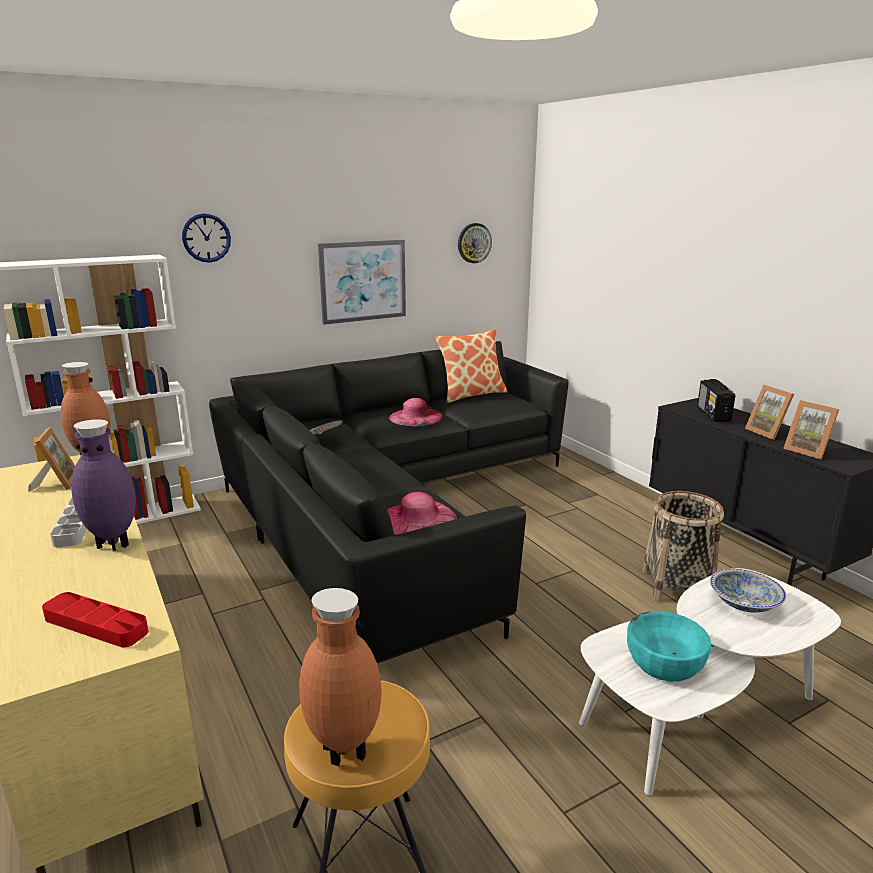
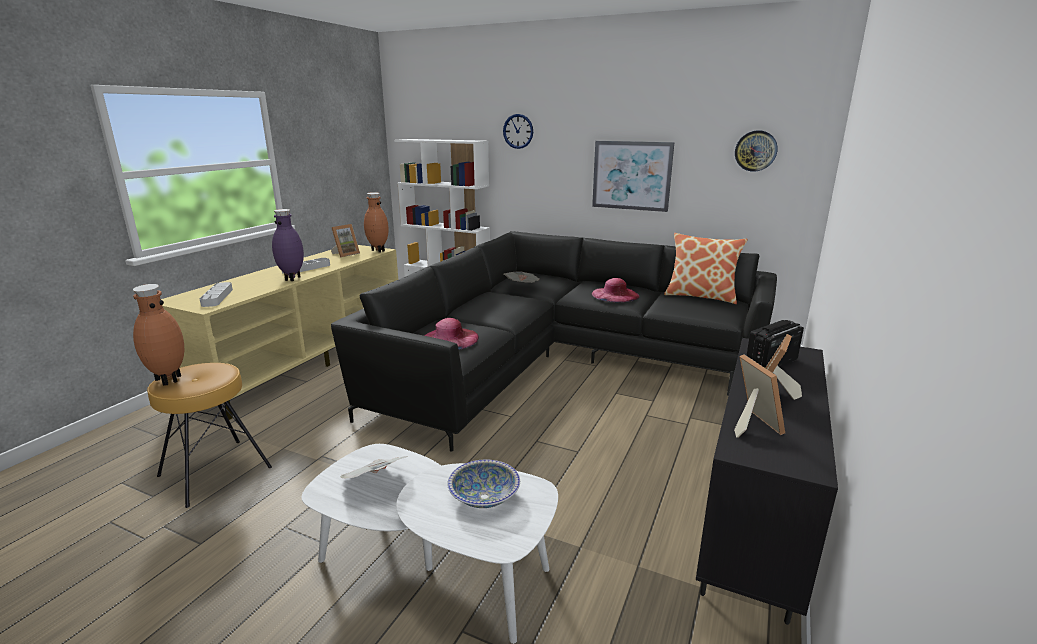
camera: 55 degrees right, 0 degrees up
(96, 625) = (217, 297): red tray -> grey tray
(664, 662) = (375, 482): turquoise bowl -> newspaper
(676, 586) = (623, 512): basket -> none
(808, 451) = (751, 424): picture frame -> picture frame turned 150 degrees clockwise

